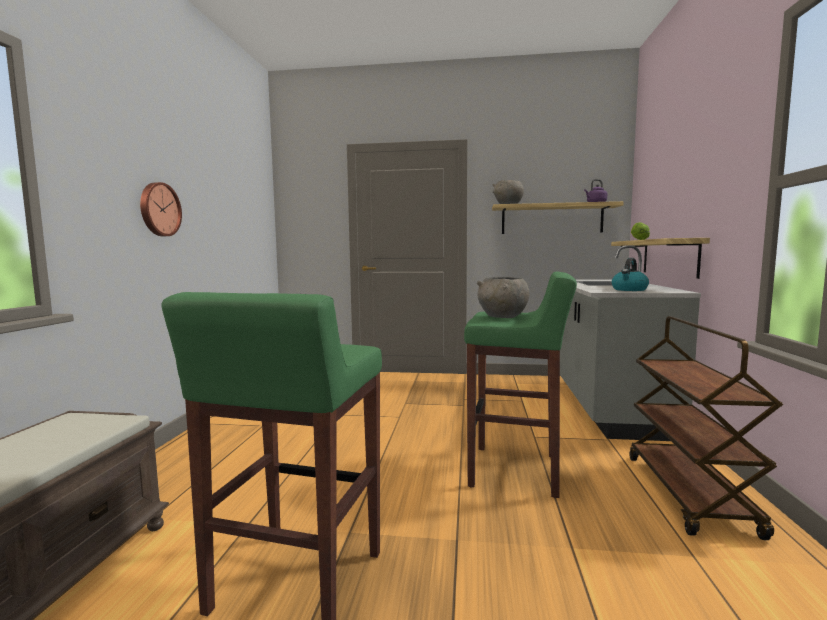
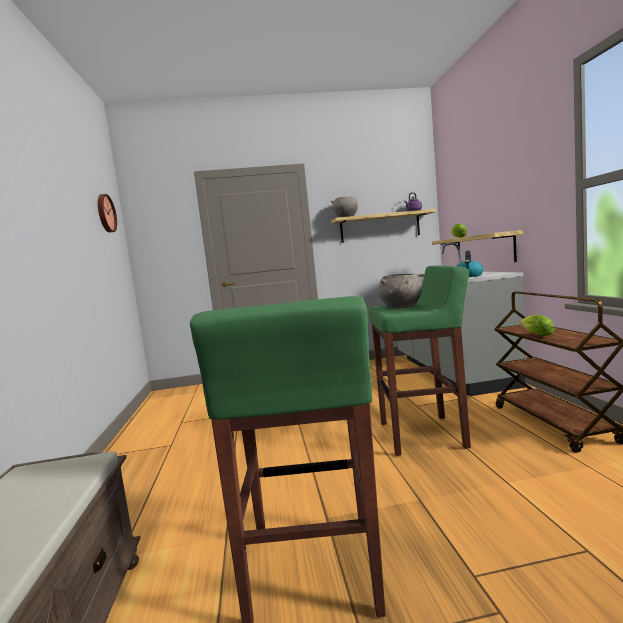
camera: 15 degrees left, 0 degrees up
(159, 209) = (41, 242): wall clock -> wall clock (105, 213)
(674, 374) = (535, 334): none -> lettuce

